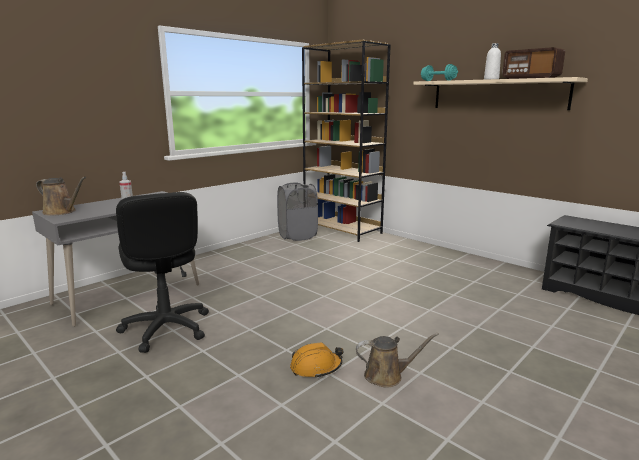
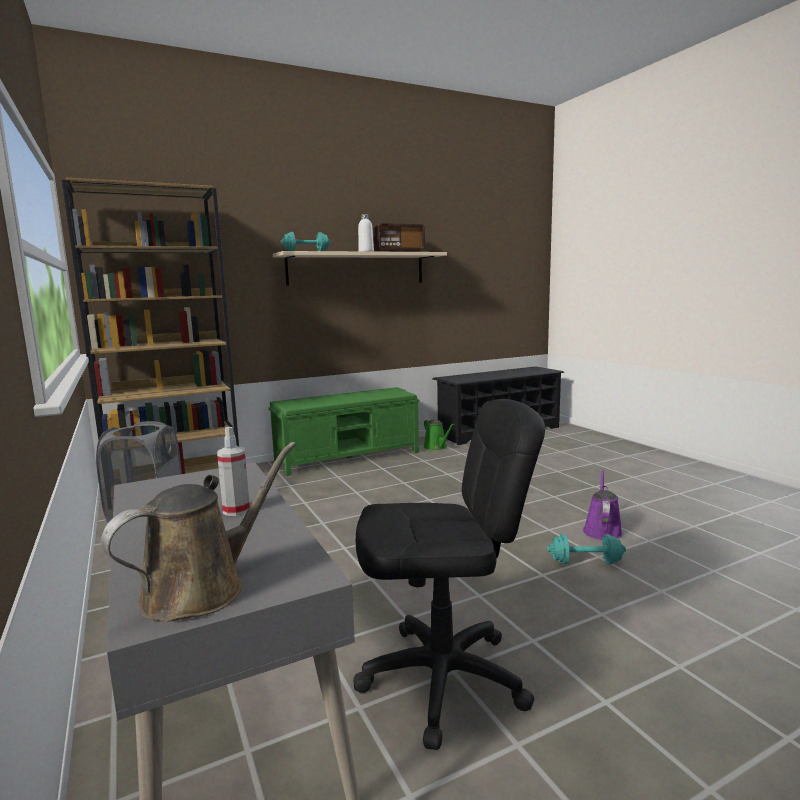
camera: 70 degrees left, 5 degrees down
(316, 367) = (585, 562): orange hard hat -> turquoise dumbbell
(387, 376) = (602, 530): brown watering can -> purple watering can
(446, 256) = (348, 457): none -> green bench
(520, 281) = (436, 447): none -> green watering can

